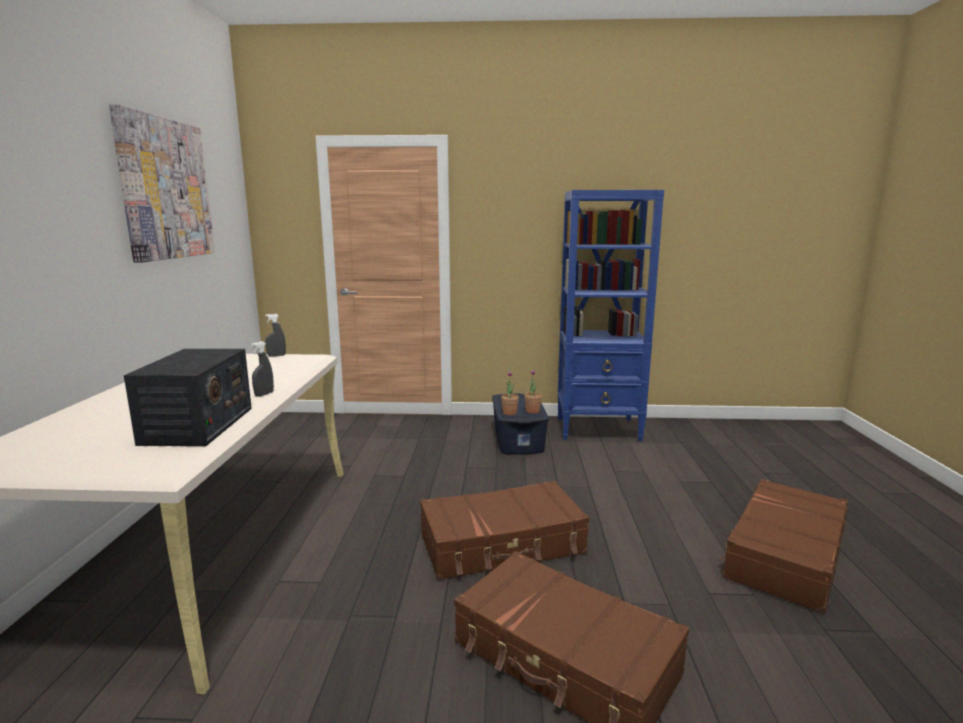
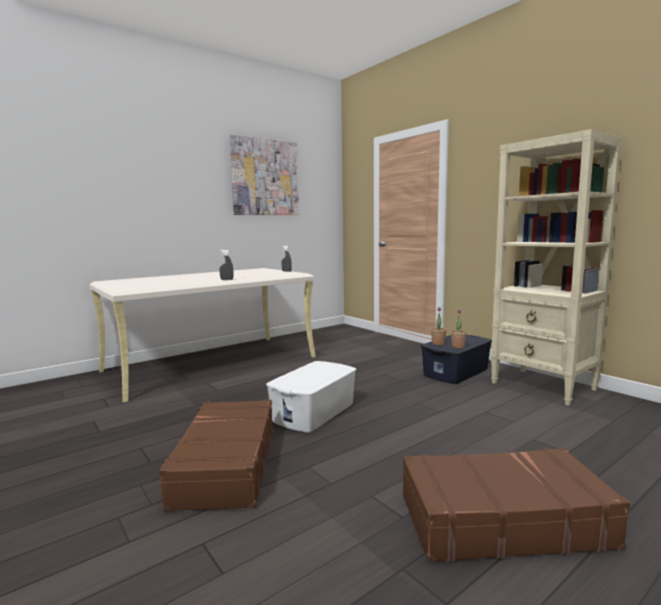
camera: 50 degrees right, 5 degrees down
(198, 426) = (174, 283): radio -> none
(502, 544) = (314, 412): brown suitcase -> white storage box
(599, 429) = (543, 386): blue bookcase -> beige bookcase

